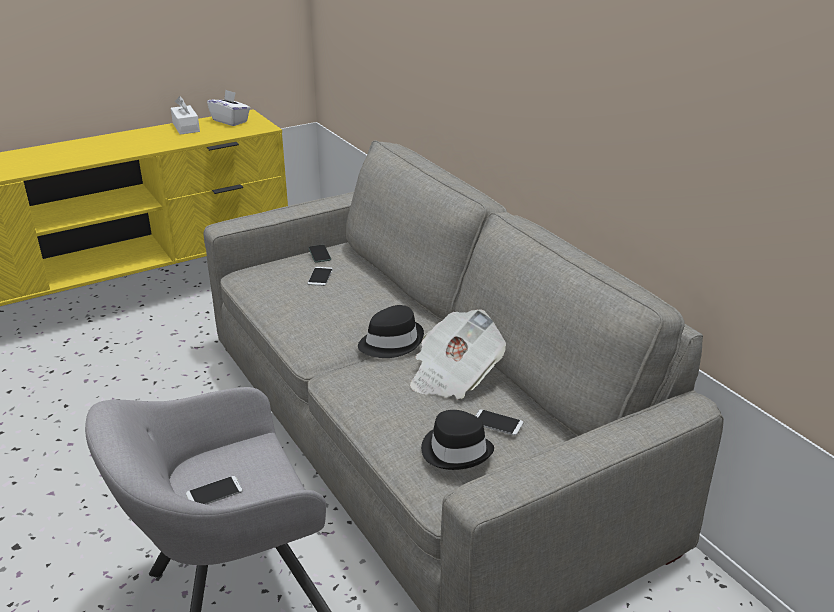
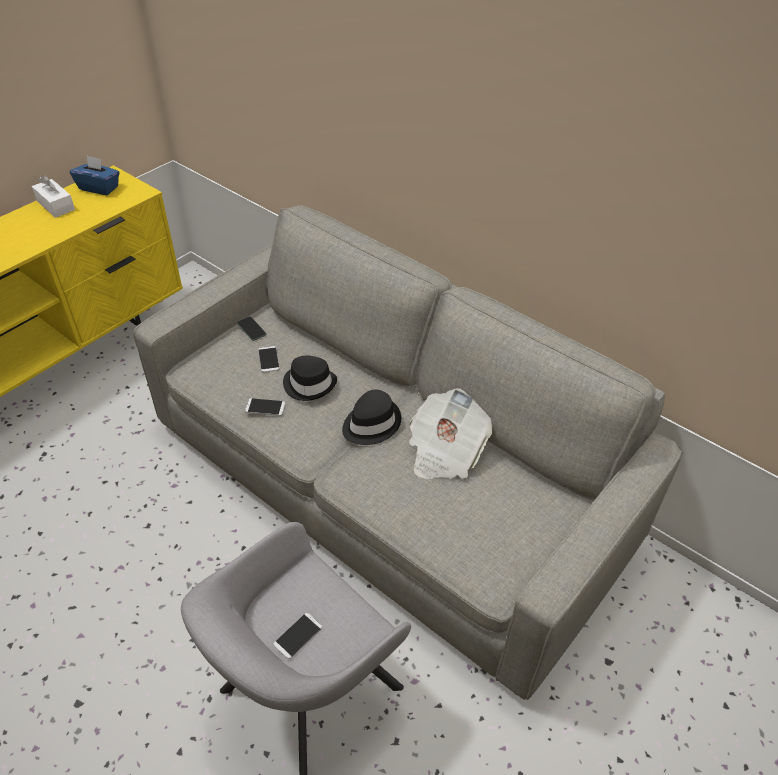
camera: 20 degrees left, 15 degrees up
(230, 121) = (99, 188): white tissue box -> blue tissue box
(456, 450) = (484, 533): black hat -> black hat (309, 384)
(497, 423) = (503, 494): phone -> phone (265, 407)

